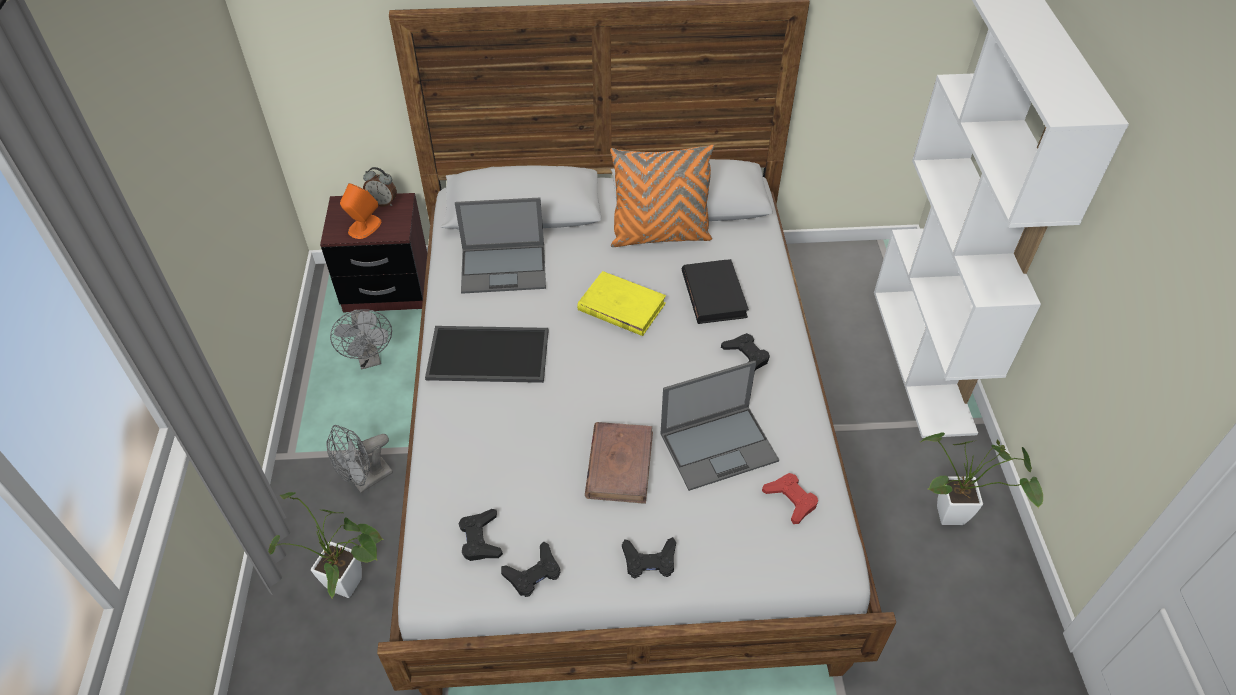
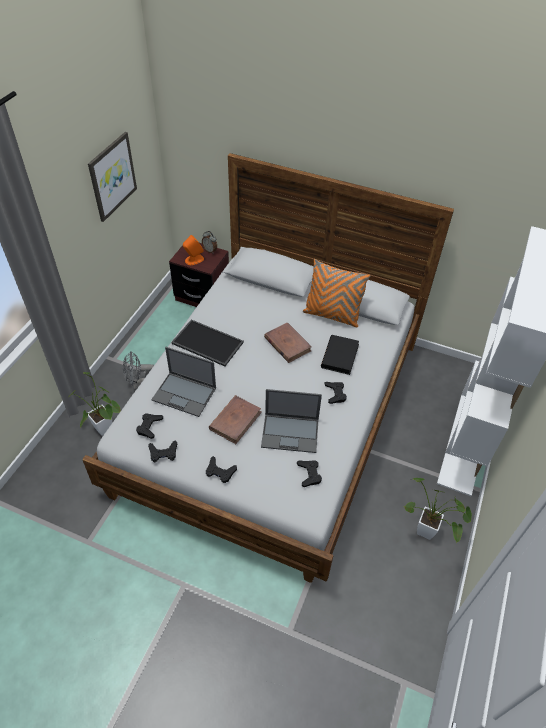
camera: 25 degrees right, 0 degrees up
(195, 110) = (112, 176): none -> picture
(370, 359) = (174, 328): grey fan -> none
(505, 268) = (242, 303): laptop -> laptop (185, 394)
(621, 307) = (287, 344): yellow book -> brown book
(790, 500) = (309, 474): red game controller -> black game controller

